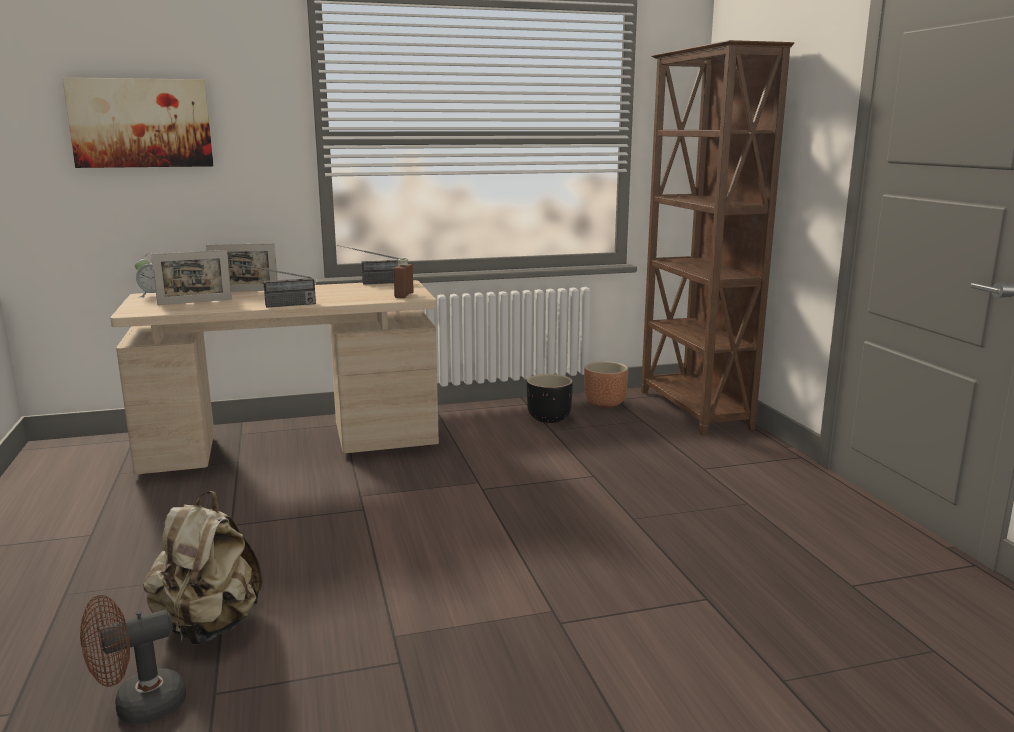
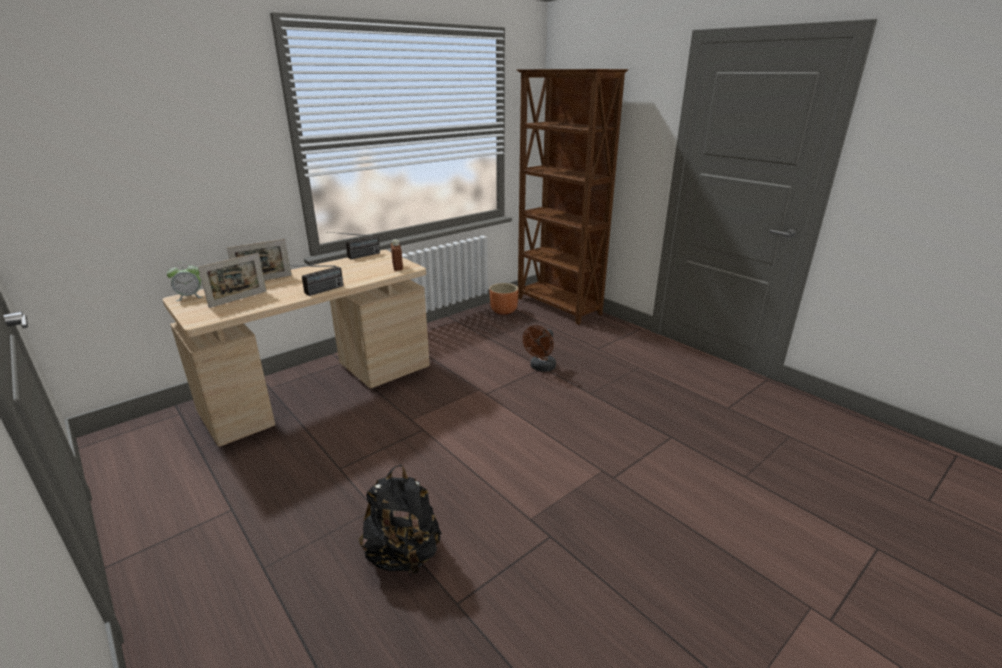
camera: 25 degrees left, 10 degrees up
(138, 707) = (415, 635): brown fan -> brown fan (540, 368)
(141, 123) = (138, 144): picture -> none
(209, 626) = (403, 555): beige backpack -> black backpack
(549, 418) = (480, 329): black planter -> none

